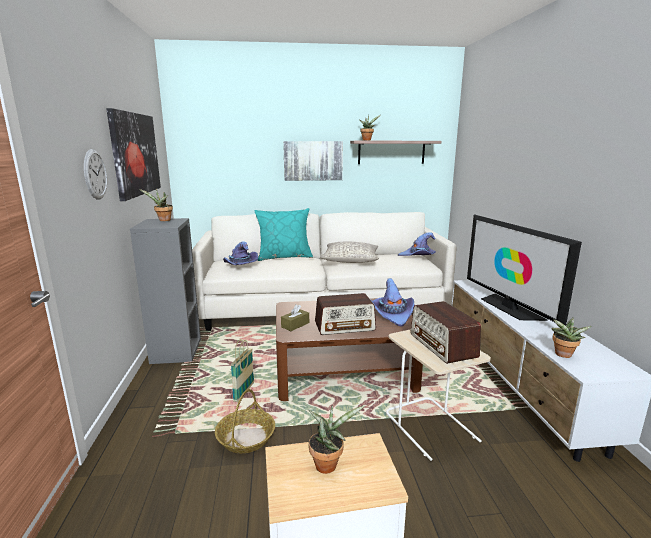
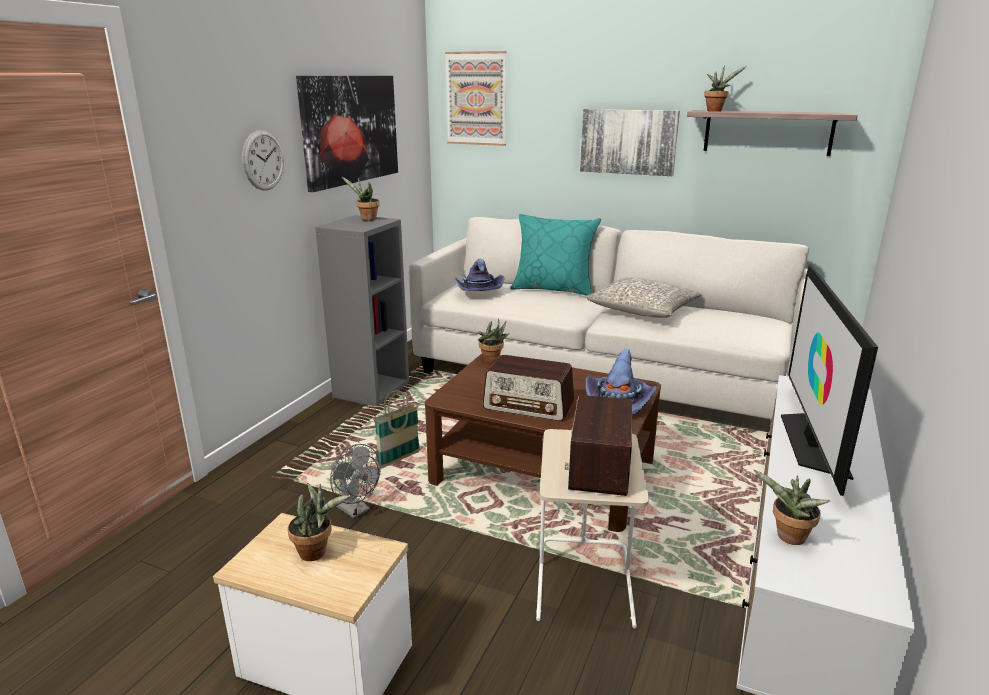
camera: 30 degrees right, 5 degrees up
(204, 135) = (476, 99): none -> picture
(246, 437) = (355, 510): basket -> grey fan
(289, 306) = (492, 361): none -> potted plant
(295, 325) = (469, 388): brown tissue box -> none
(418, 256) = (767, 322): purple hat -> none

